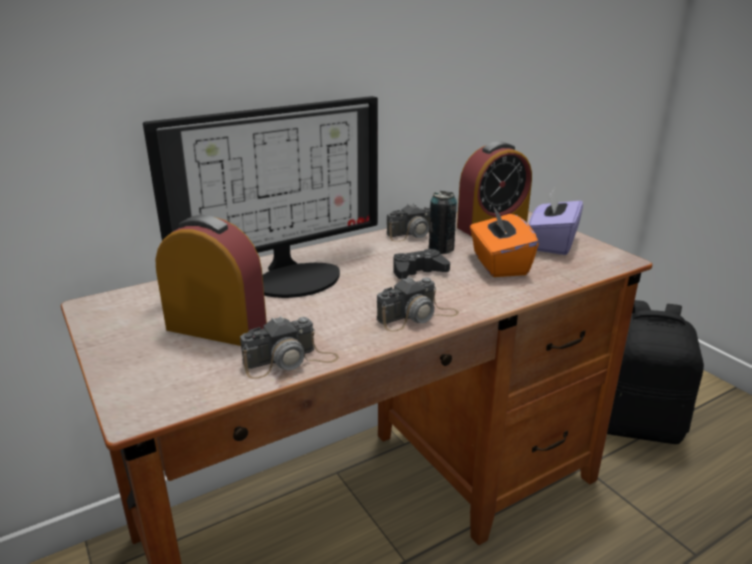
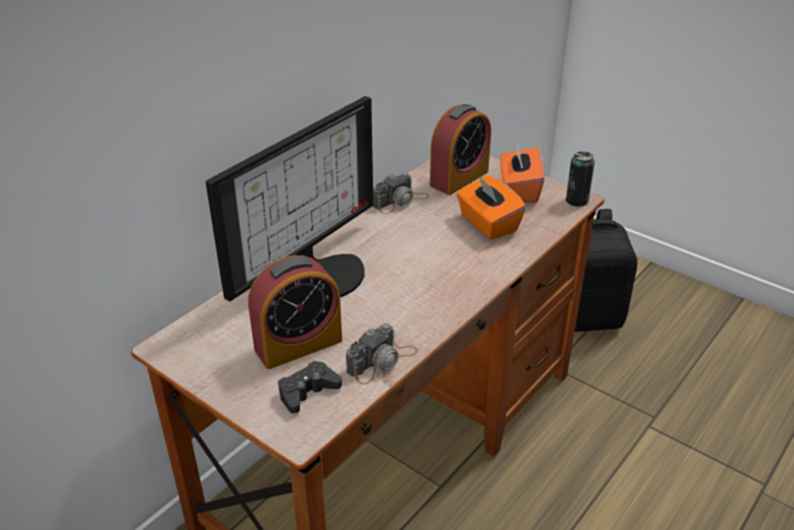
camera: 20 degrees left, 10 degrees up
(216, 328) = (298, 344): alarm clock -> alarm clock turned 150 degrees clockwise
(417, 316) = (453, 294): camera -> none
(418, 271) = (426, 246): black game controller -> black game controller (307, 392)
(441, 249) = (431, 216): can -> can (576, 200)
(552, 243) = (519, 190): purple tissue box -> orange tissue box

